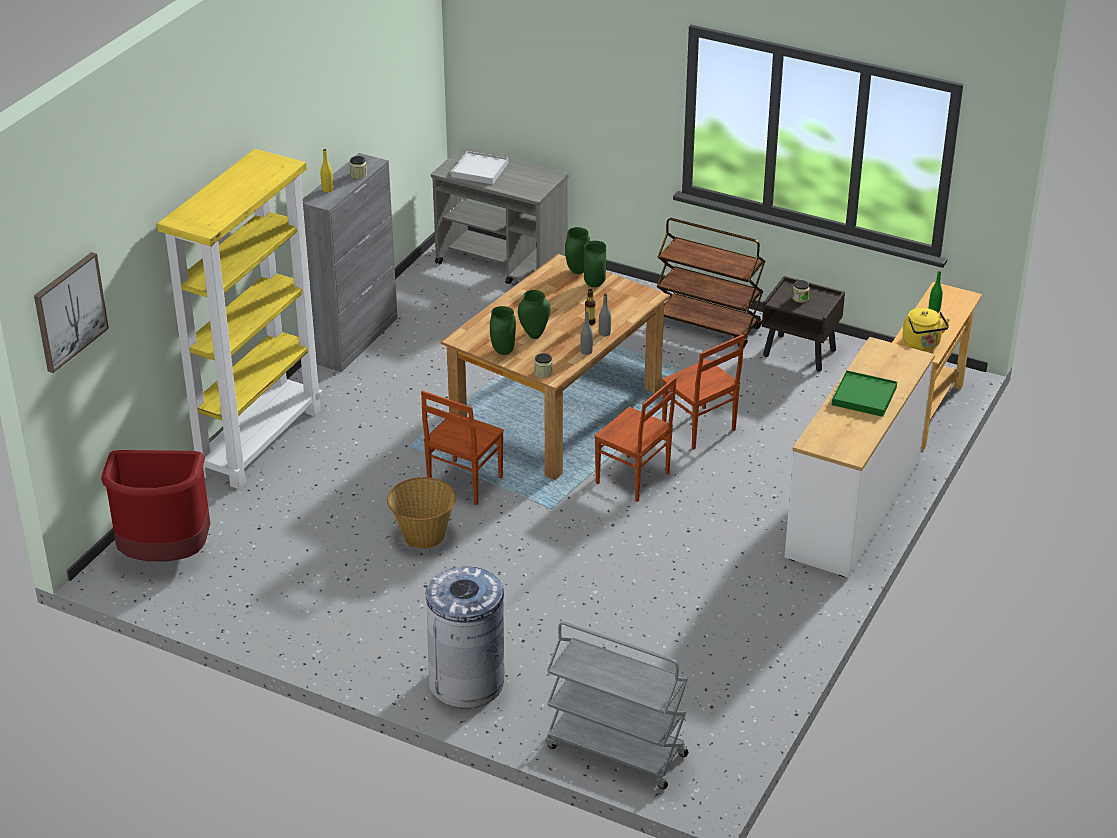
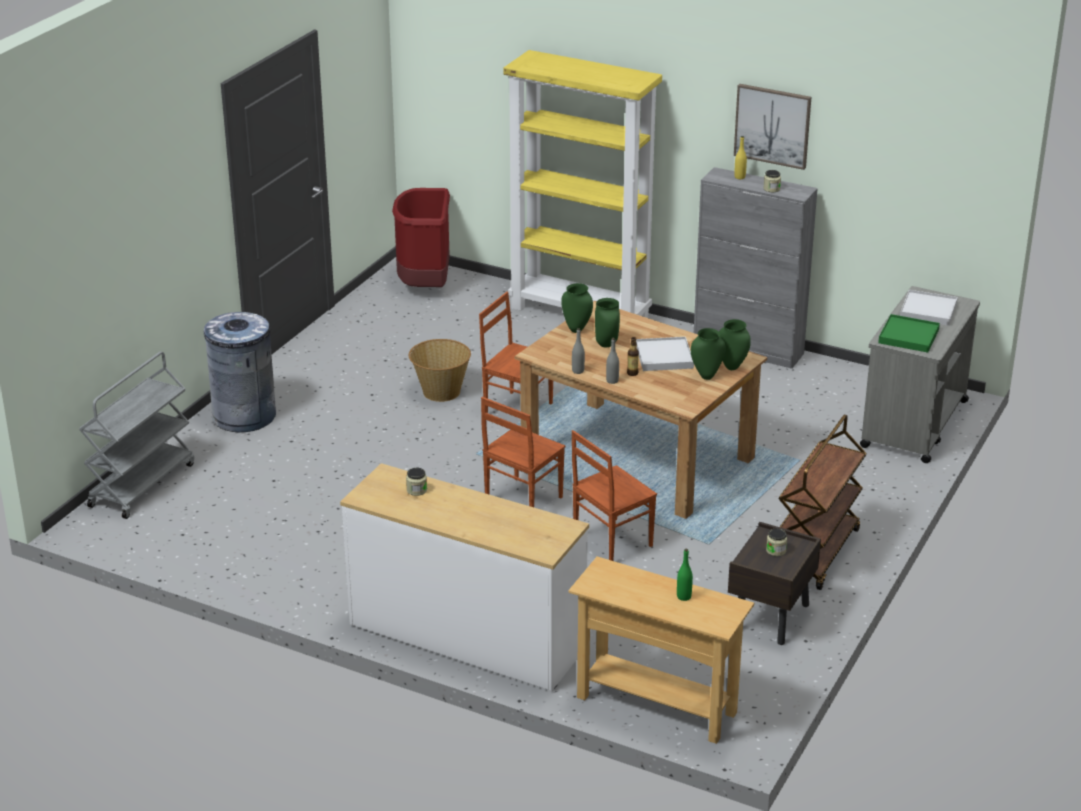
camera: 90 degrees right, 5 degrees down
(69, 311) = (433, 51): picture -> picture (772, 125)
(543, 373) = (540, 349): jar -> jar (416, 490)
(558, 305) = (664, 357): none -> white tray
(864, 396) = (467, 510): green tray -> green tray (908, 336)
(922, 344) = (607, 581): yellow kettle -> none

